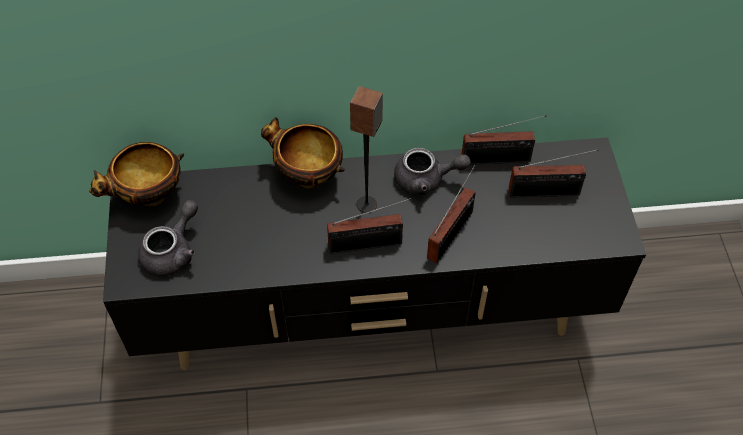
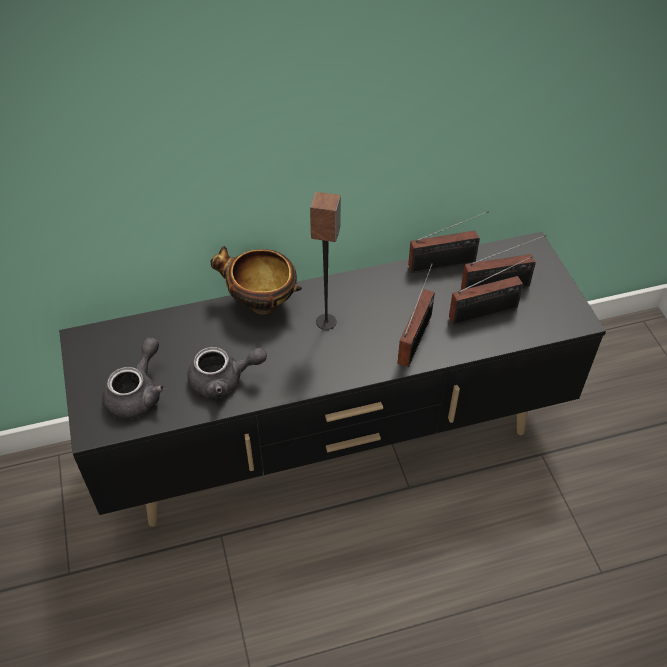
camera: 10 degrees left, 5 degrees down
(149, 197) = (102, 344): bowl -> none
(369, 244) = (337, 358): radio -> radio (487, 312)
(426, 180) = (379, 291): grey teapot -> grey teapot (224, 380)

